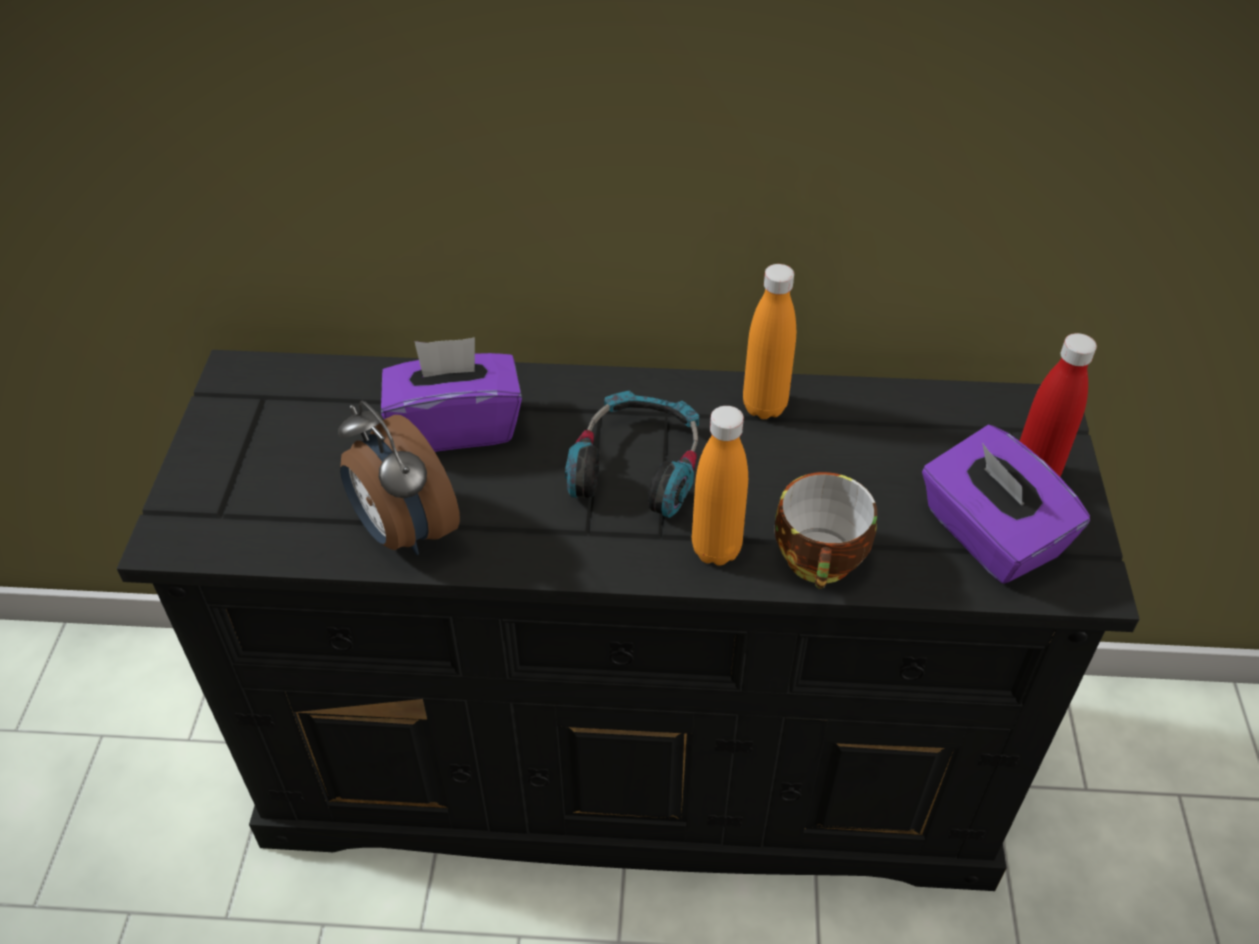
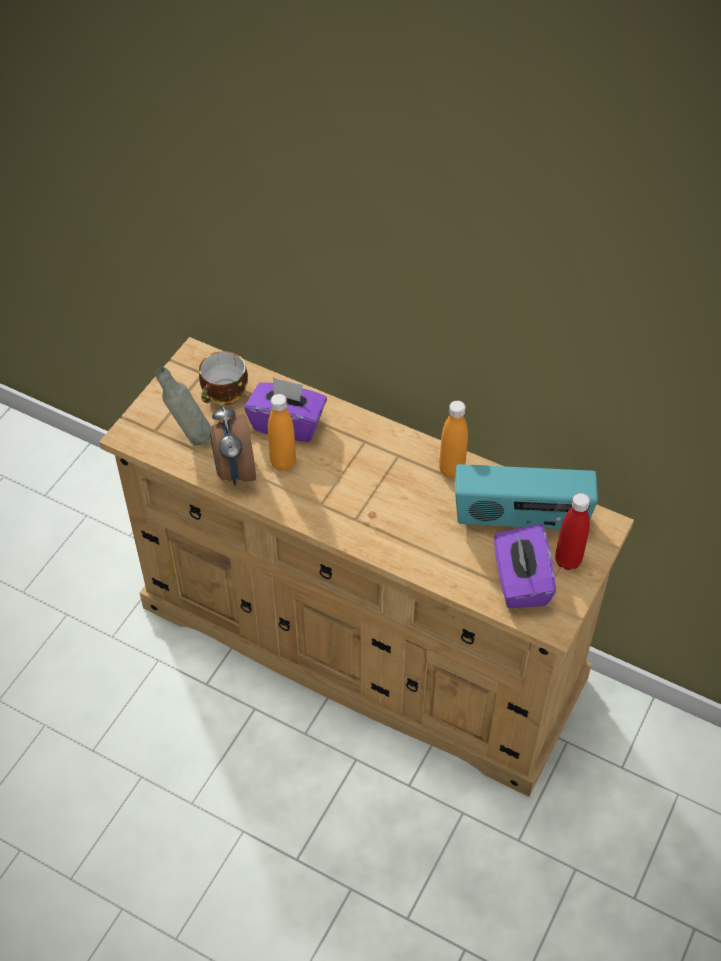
camera: 25 degrees right, 5 degrees up
(291, 503) = (189, 437): none -> grey bottle
(634, 761) = (363, 643): black dresser -> beige dresser
(637, 466) = (365, 479): headphones -> none
(716, 549) = (378, 536): orange bottle -> orange bottle (283, 463)
(822, 562) = (426, 562): cup -> cup (224, 395)
(919, 442) = (520, 519): none -> radio

